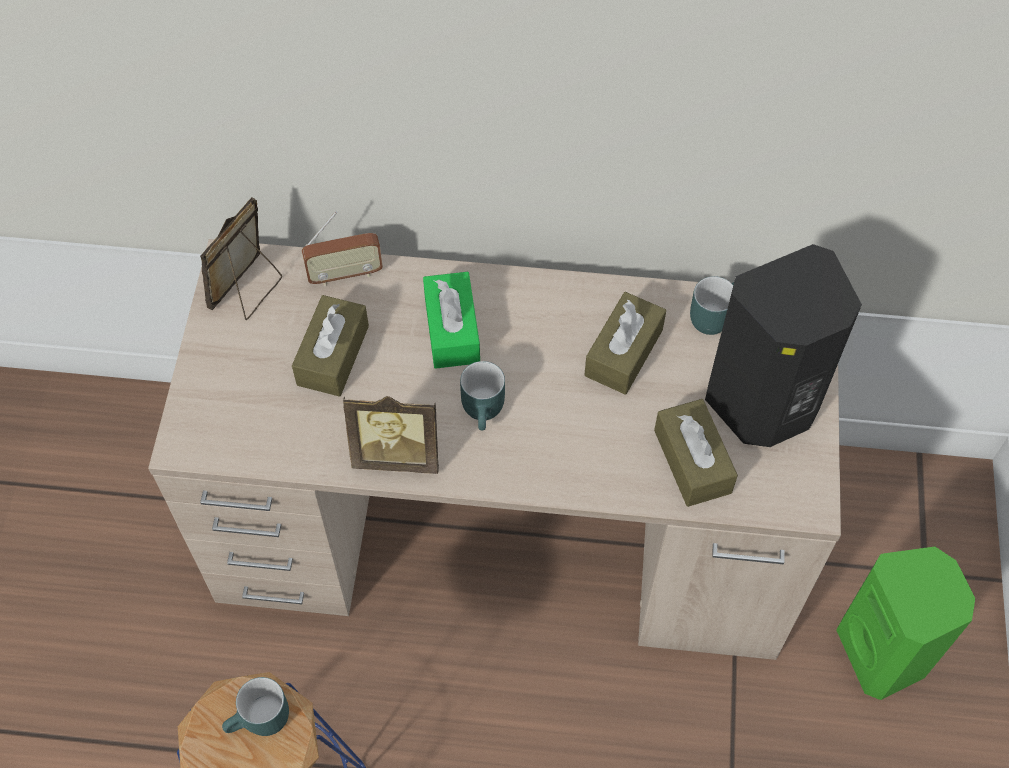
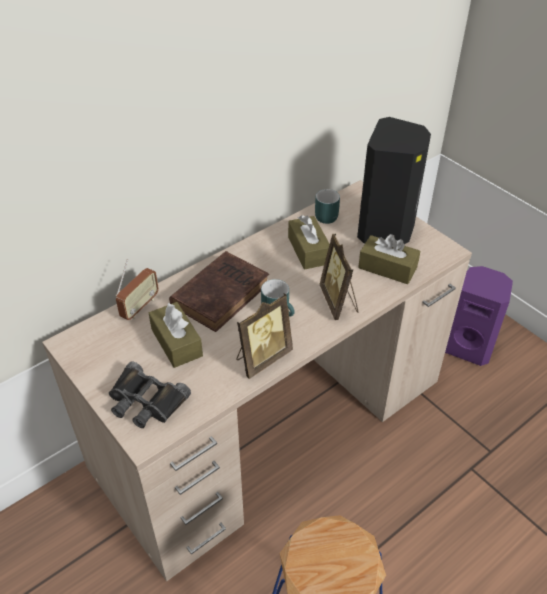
camera: 45 degrees left, 15 degrees down
(229, 402) = (145, 401): none -> black binoculars
(248, 291) = (94, 348): picture frame -> picture frame (339, 302)
(261, 722) = (330, 546): turquoise mug -> none
(452, 330) = (222, 293): green tissue box -> brown book
(884, 652) = (468, 347): green speaker -> purple speaker

